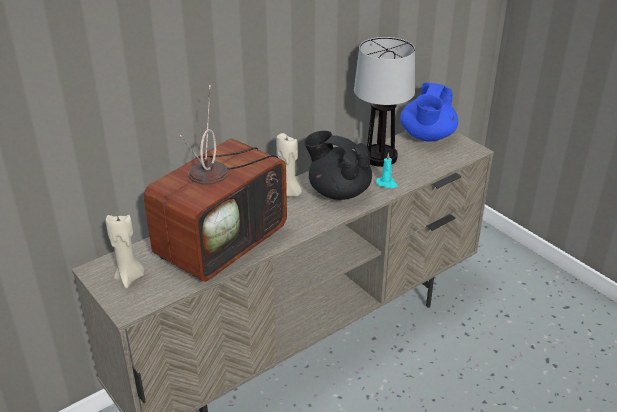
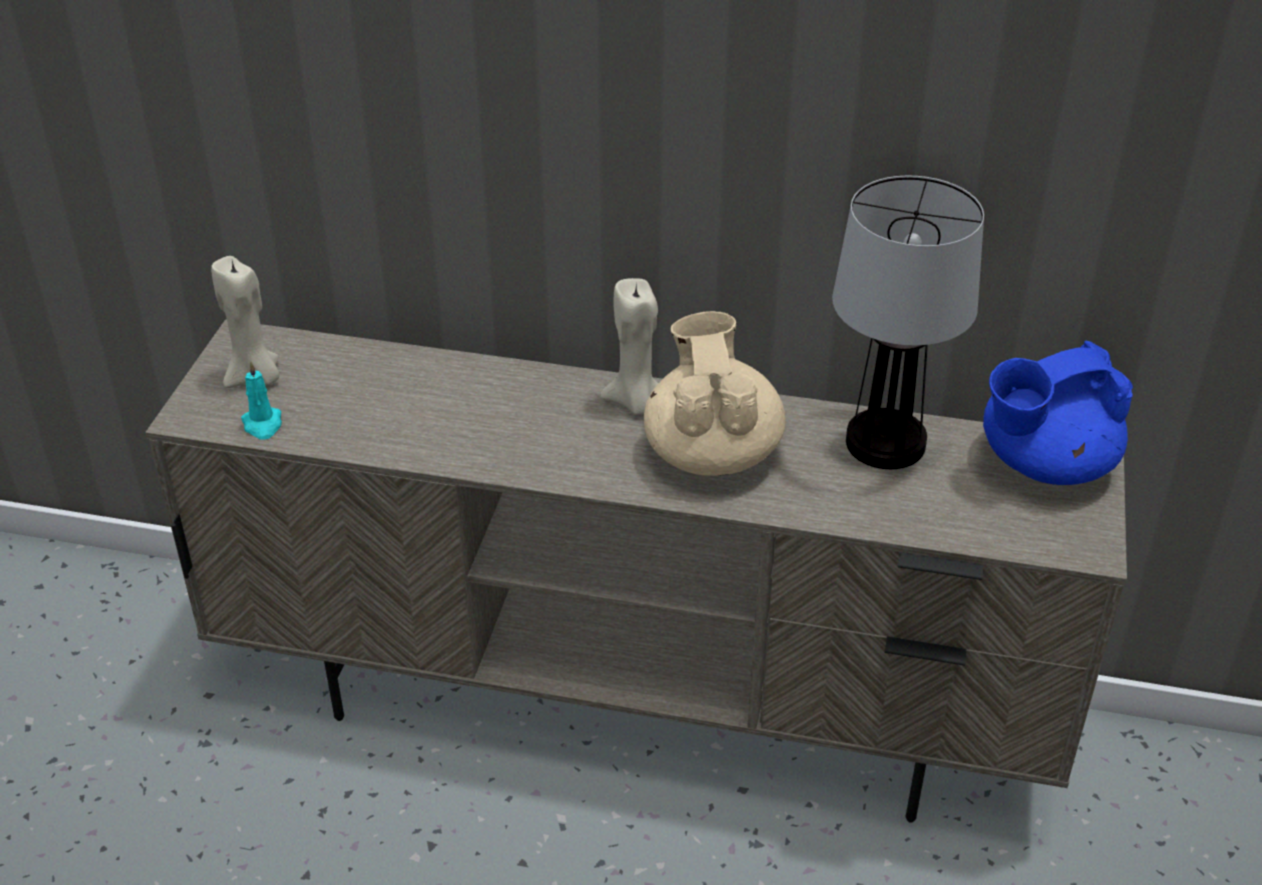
camera: 50 degrees right, 5 degrees up
(221, 241) = (429, 409): television -> none
(338, 191) = (711, 452): black teapot -> beige teapot
(387, 183) = (811, 494): turquoise candle -> turquoise candle (263, 425)

